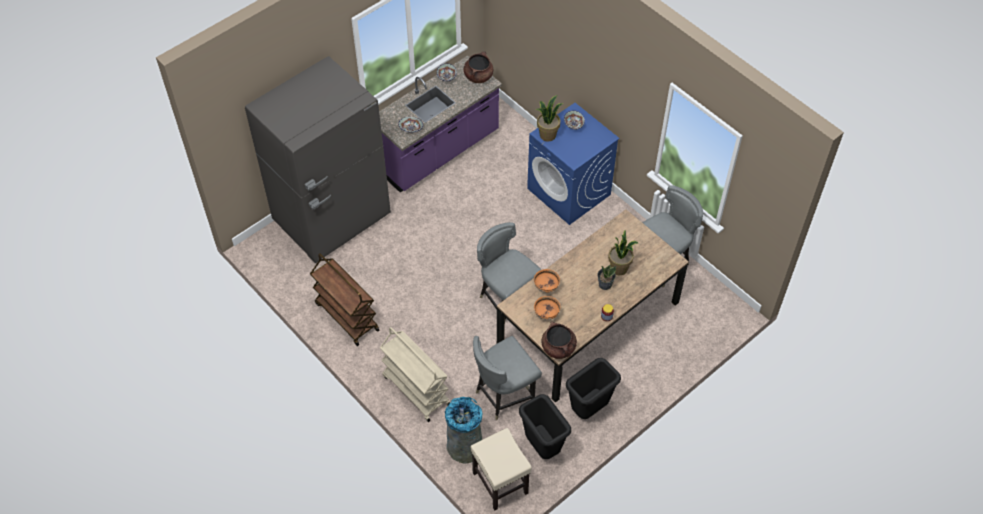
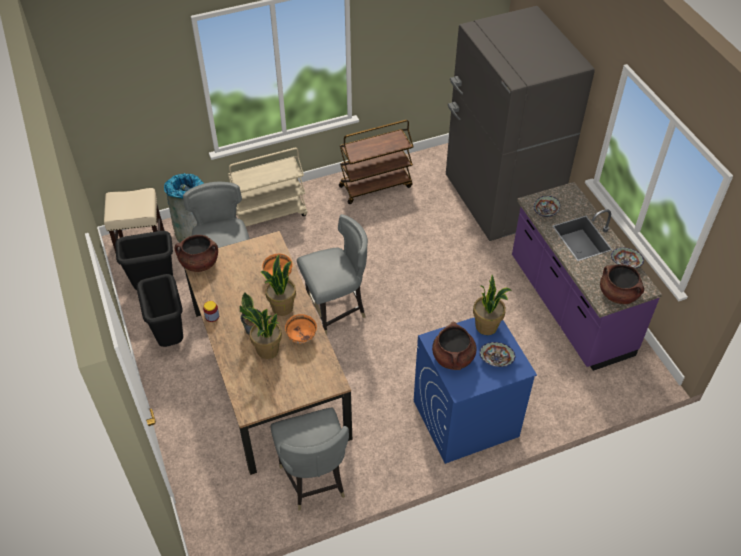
camera: 110 degrees right, 5 degrees down
(546, 314) = (245, 266): orange bowl -> orange bowl (302, 337)
(575, 274) = (282, 307): none -> potted plant
(583, 146) = (453, 357): none -> brown cooking pot

